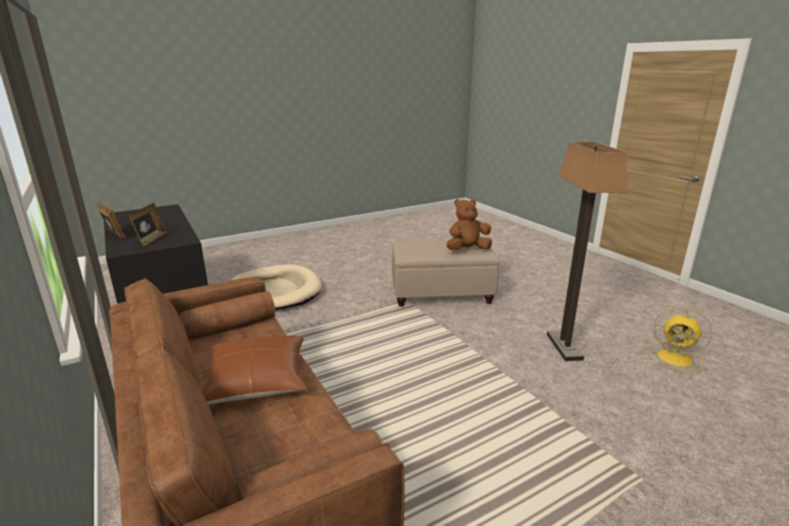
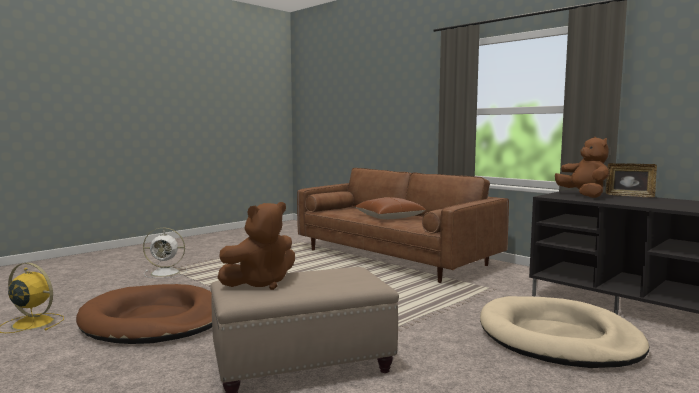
camera: 165 degrees right, 15 degrees down
(151, 240) = (583, 195): picture frame -> brown plush toy
(563, 346) = (154, 320): floor lamp -> brown dog bed
(639, 467) = (166, 272): none -> white fan

